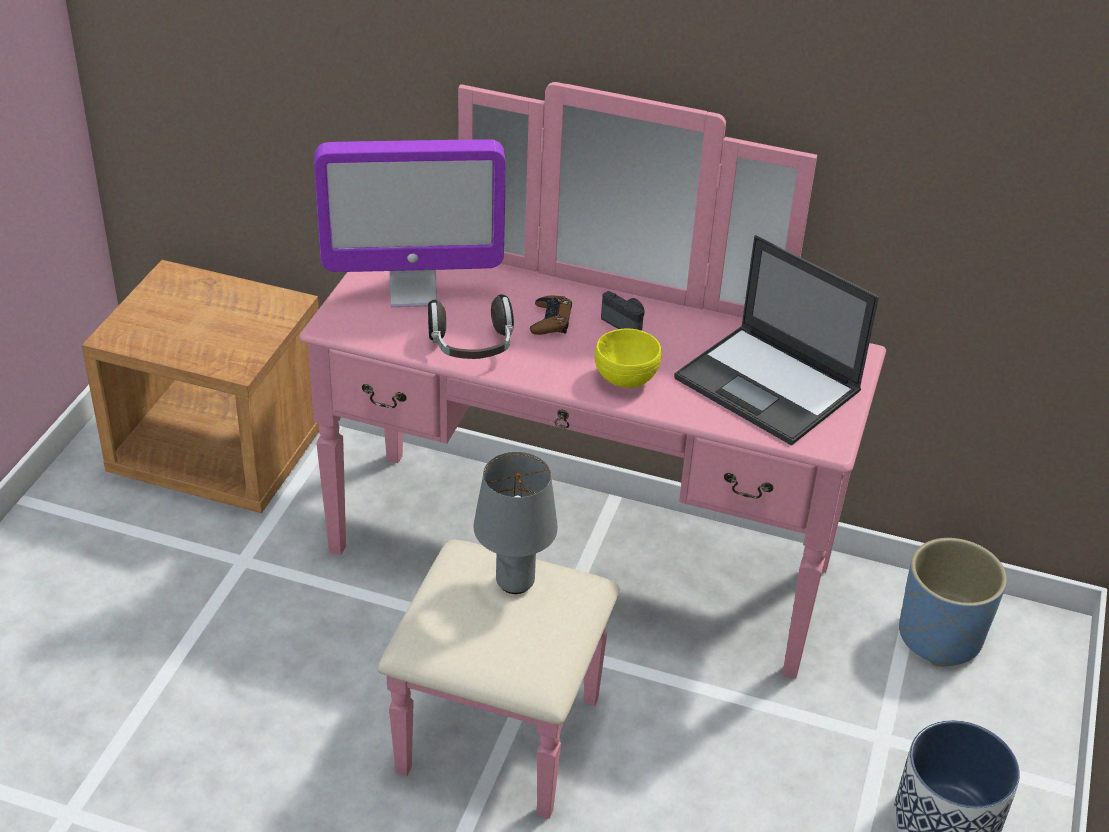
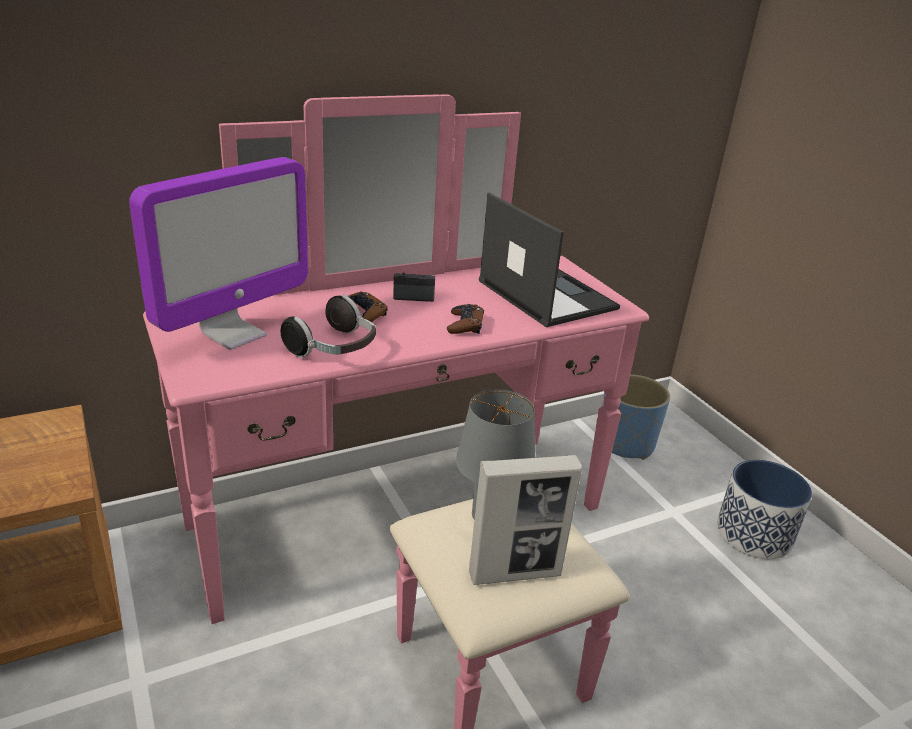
camera: 45 degrees left, 10 degrees down
(473, 635) = (515, 574): none -> picture frame
(625, 380) = (465, 325): yellow bowl -> brown game controller
(769, 385) = (545, 294): laptop -> laptop turned 120 degrees counterclockwise

